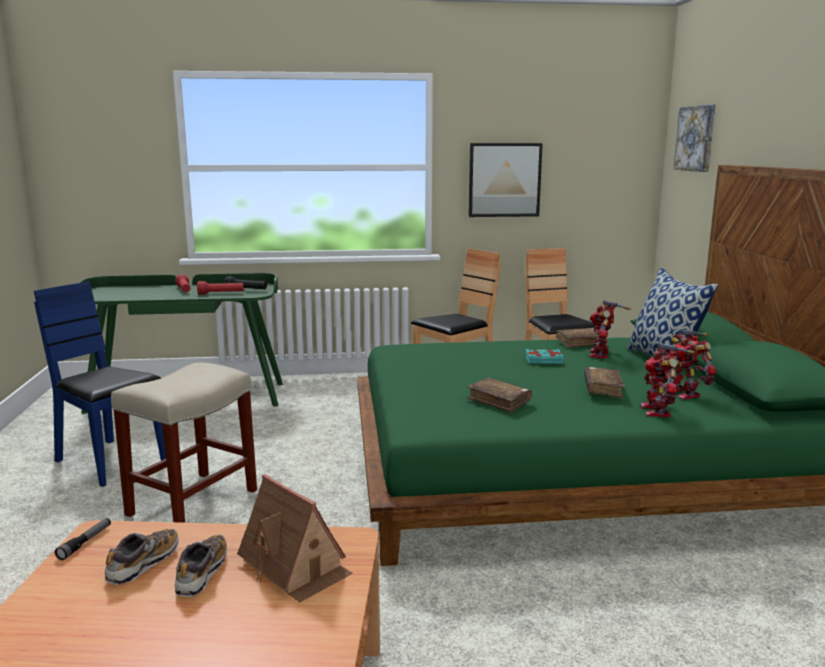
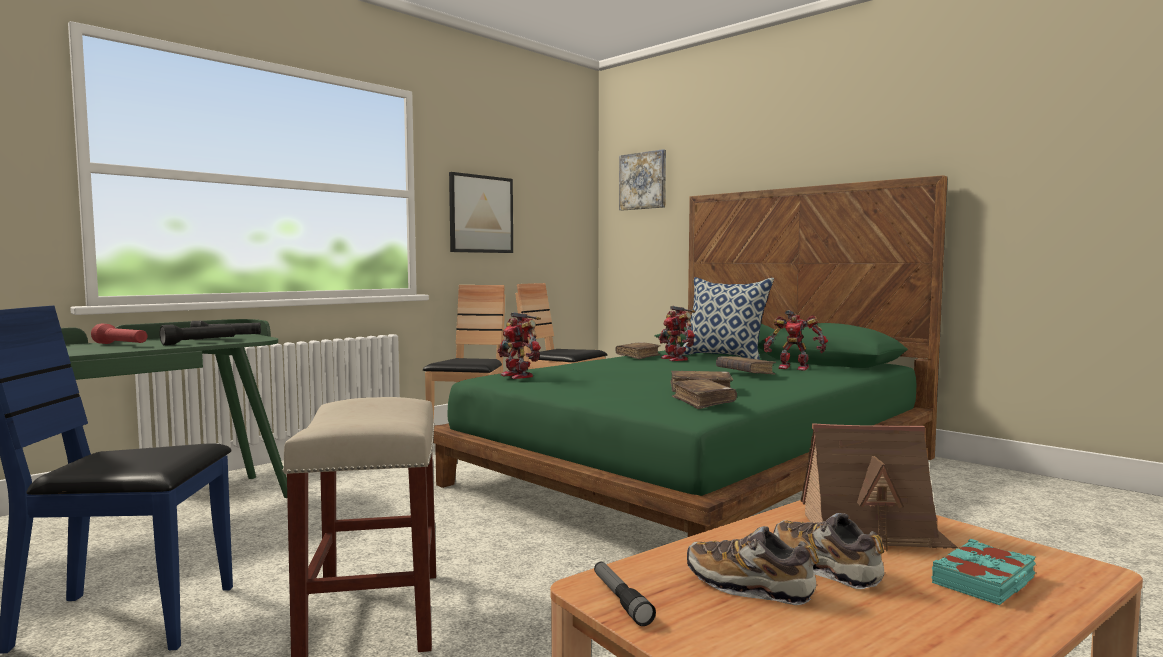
camera: 40 degrees left, 10 degrees down
(143, 564) = (749, 586): shoe -> shoe turned 45 degrees counterclockwise
(221, 294) = (199, 342): red flashlight -> black flashlight
(460, 416) = (703, 402): none -> brown book
(544, 360) = (651, 365): turquoise book -> turquoise book (985, 581)
(658, 411) = (810, 377): toy robot -> toy robot (519, 376)

